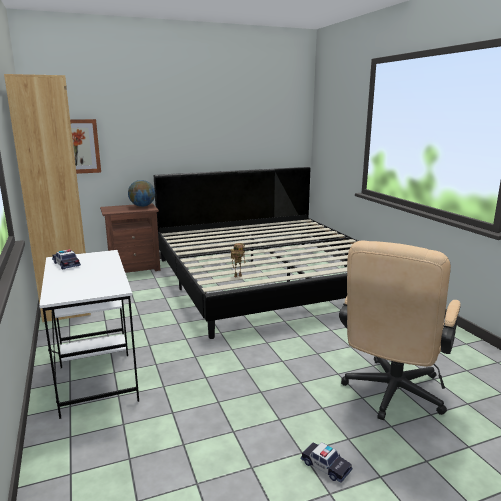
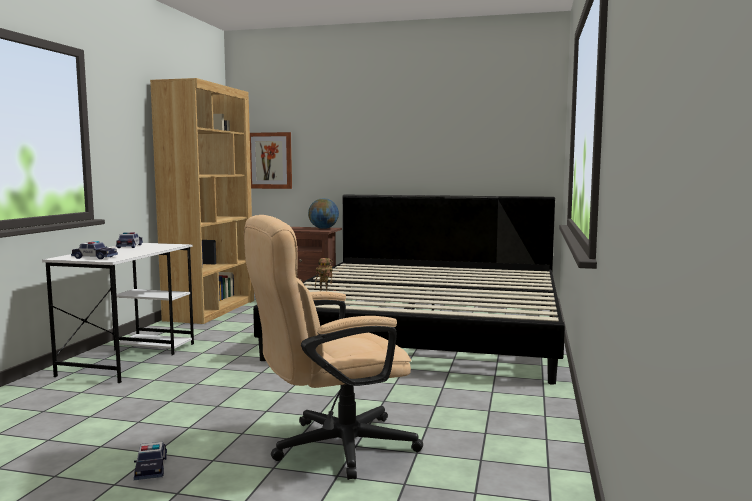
camera: 35 degrees right, 10 degrees down
(90, 289) = (94, 257): none -> toy car

